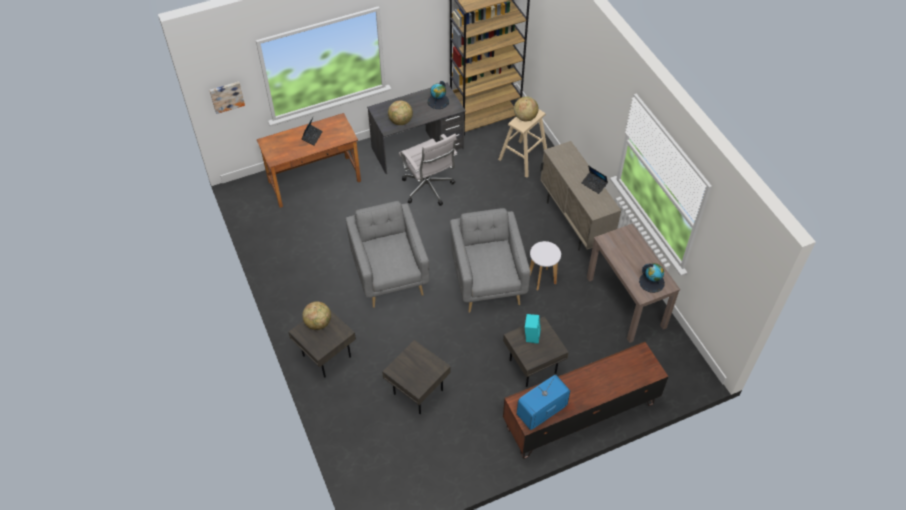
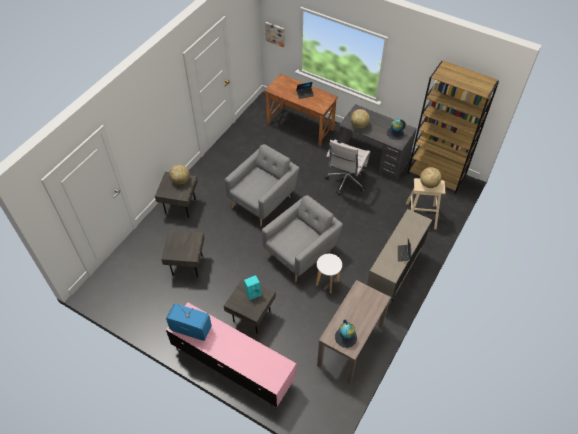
camera: 55 degrees right, 0 degrees up
(580, 415) = (233, 366): brown tv stand -> pink tv stand

